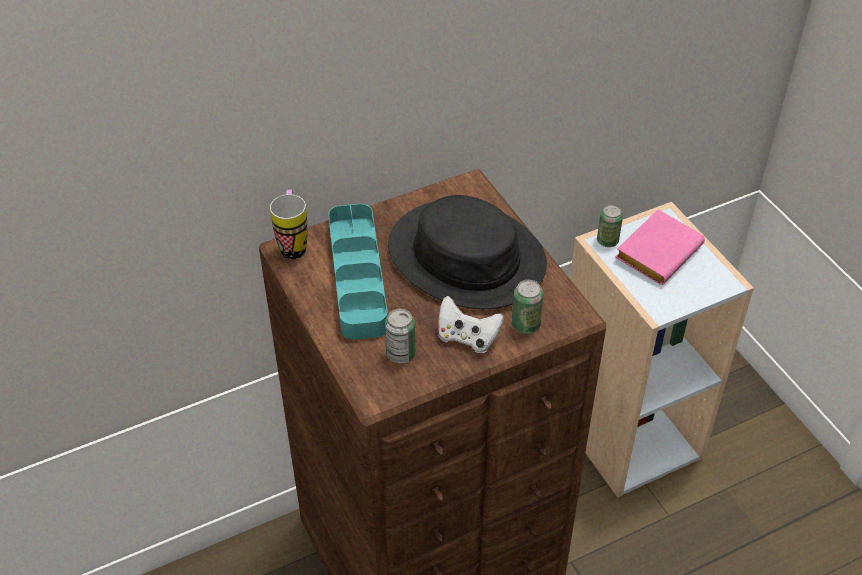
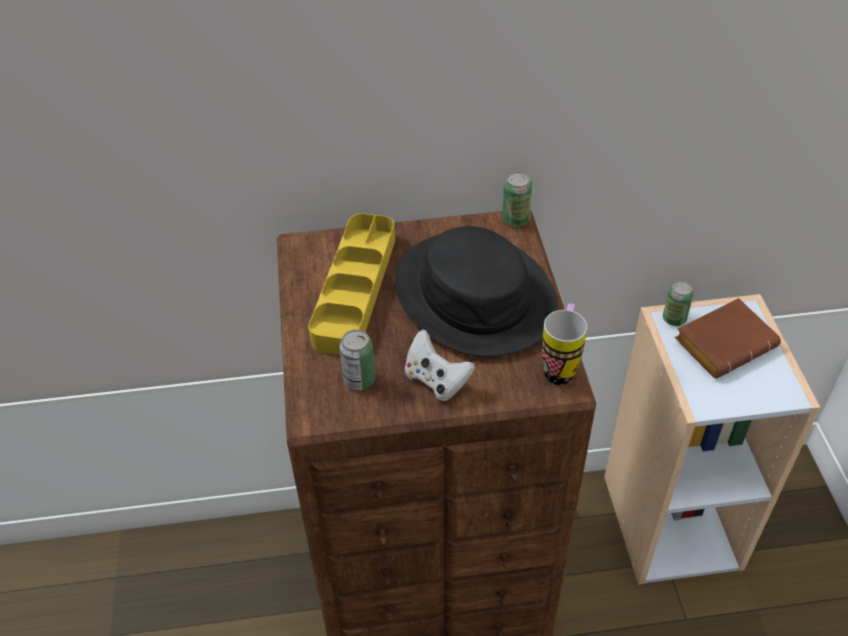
camera: 20 degrees right, 0 degrees up
(293, 244) = (308, 243): mug -> mug (561, 366)
(357, 276) = (355, 288): turquoise tray -> yellow tray
(525, 325) = (504, 382): can -> can (515, 219)
(657, 251) = (725, 342): pink book -> brown book

